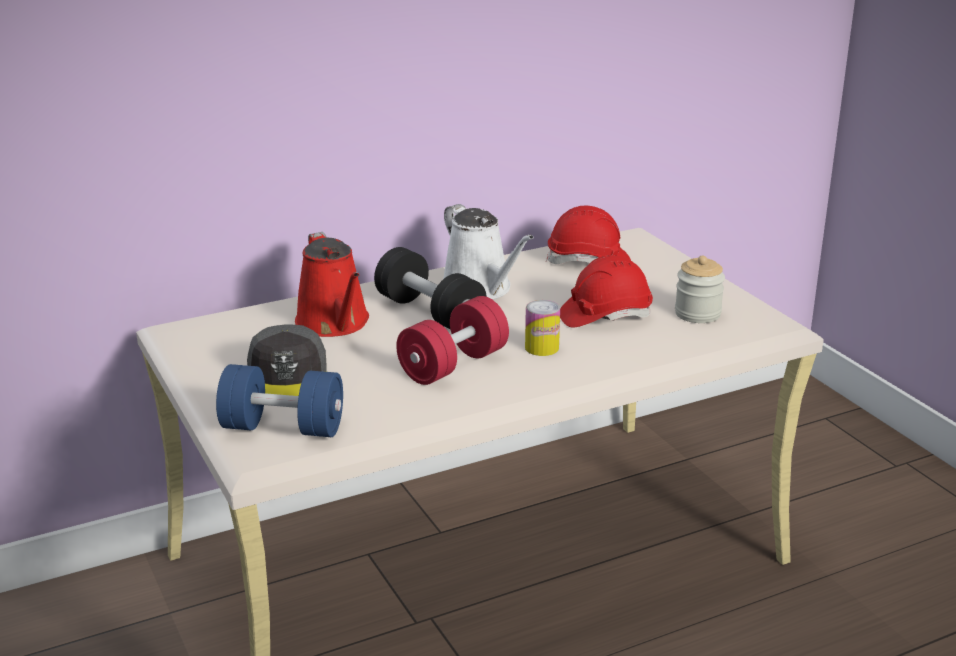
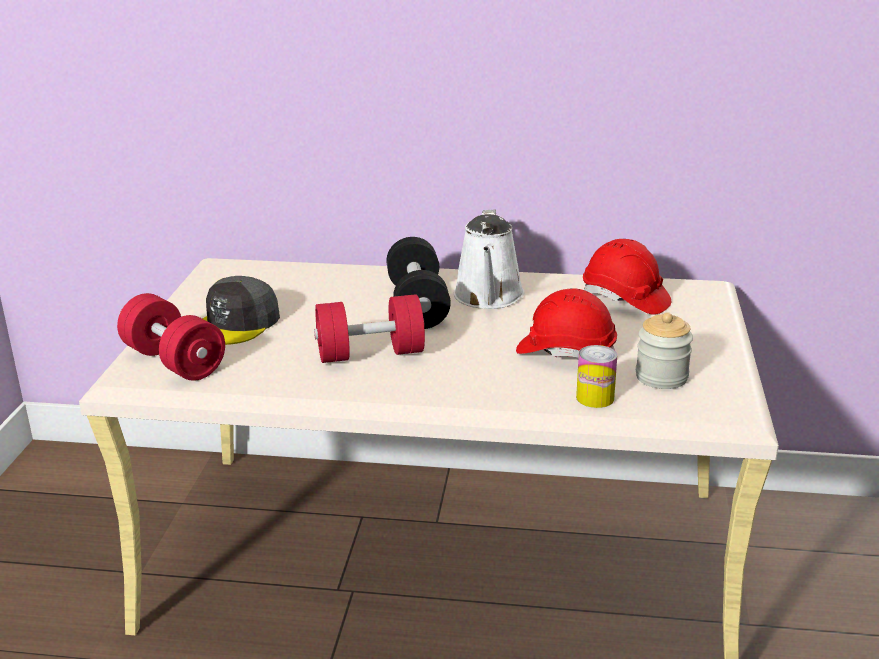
camera: 35 degrees right, 0 degrees up
(282, 428) = (174, 361): blue dumbbell -> red dumbbell
(334, 324) = (332, 293): red watering can -> none
(542, 348) = (465, 363): can -> can (595, 398)

